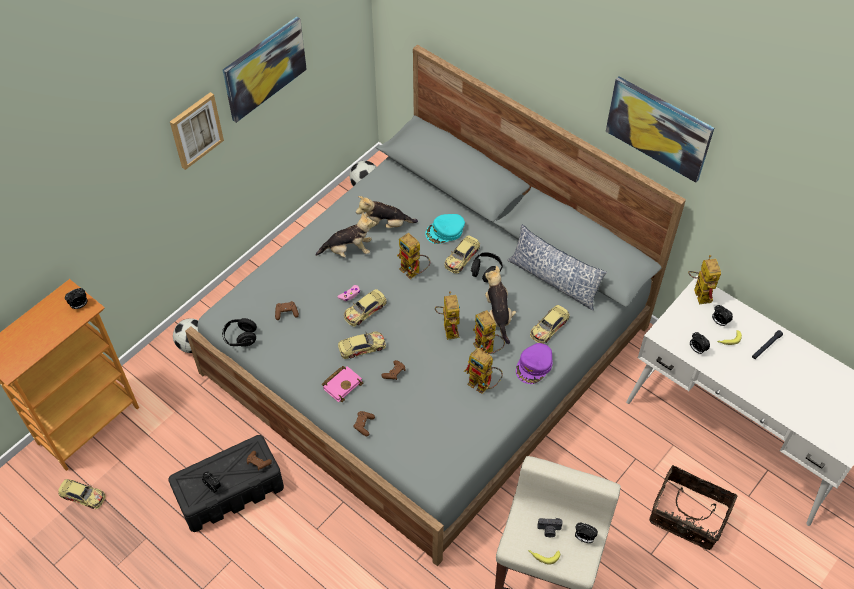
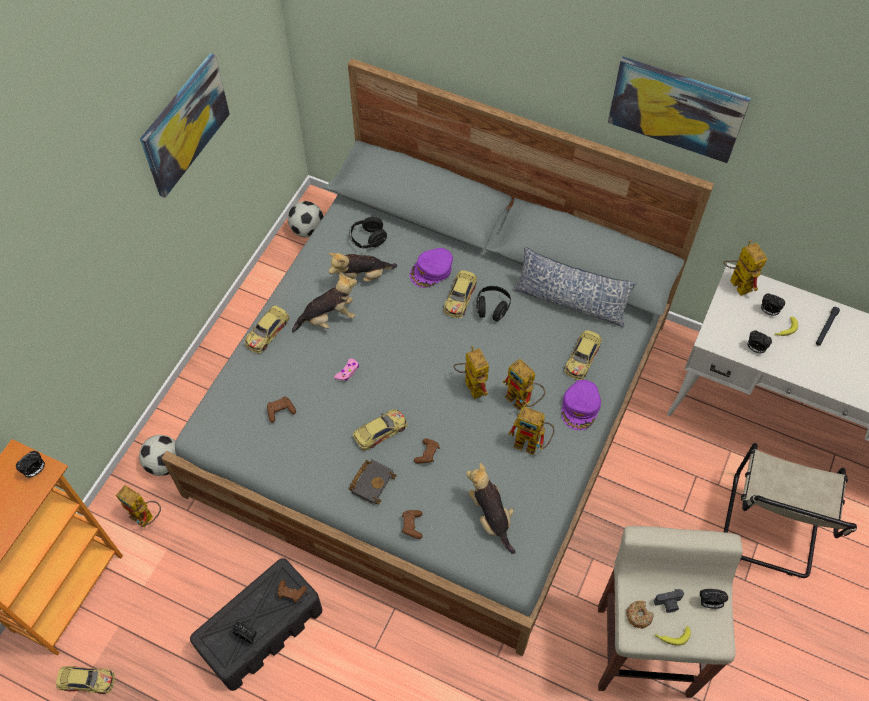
camera: 15 degrees left, 5 degrees up
(195, 130) = (122, 219): picture -> none
(240, 338) = (234, 454): black headphones -> black headphones (368, 239)
(342, 384) = (371, 482): pink book -> black book
(365, 310) = (370, 386): toy car -> toy car (267, 332)
(414, 272) = (412, 327): toy robot -> toy robot (146, 518)
(445, 231) = (431, 270): turquoise cap -> purple cap
(498, 316) = (522, 357): plush toy -> plush toy (491, 517)
(521, 533) = (639, 615): none -> donut
(687, 518) = (770, 529): basket -> beige chair

